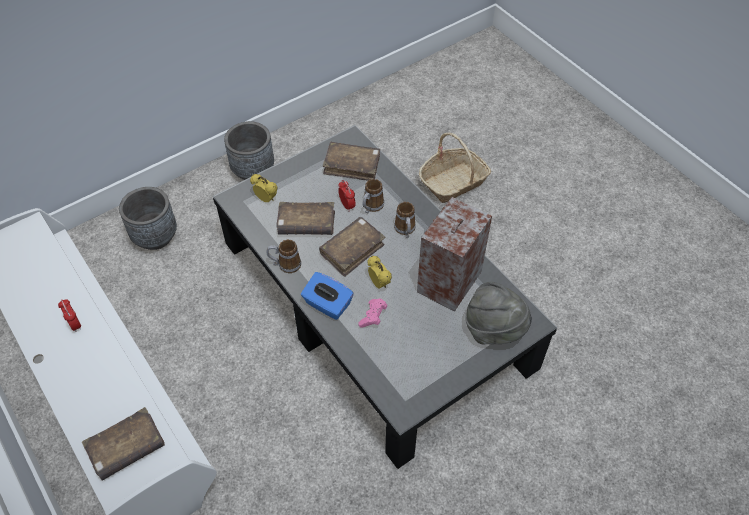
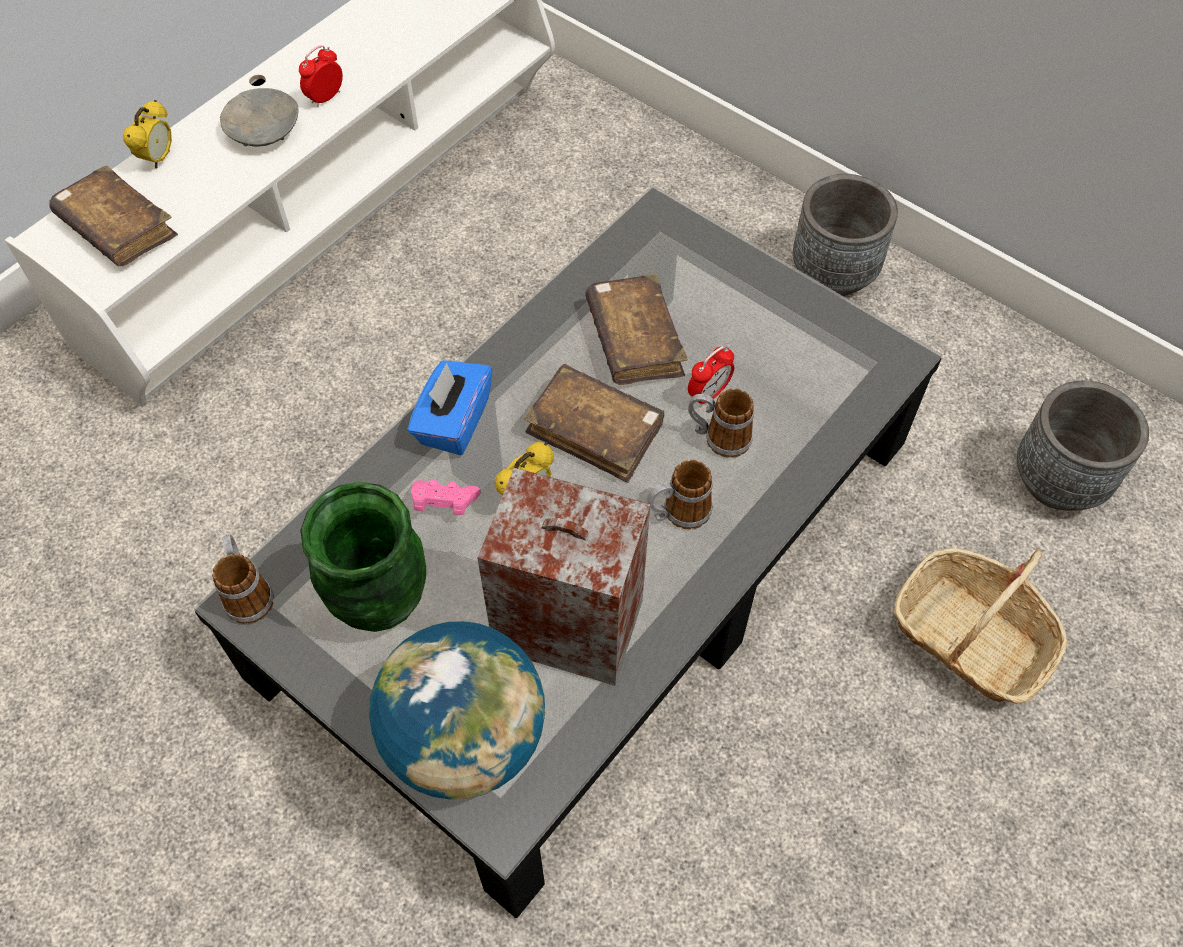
camera: 75 degrees right, 5 degrees up
(84, 360) = (262, 130): none -> grey bowl
(155, 236) = (625, 186): grey planter -> grey planter (1058, 481)
(266, 199) = (673, 262): alarm clock -> alarm clock (158, 158)
(285, 265) = (527, 333): mug -> mug (247, 592)
(352, 166) = (818, 377): brown book -> none
(418, 352) = (378, 601): none -> green vase
(494, 329) = (465, 738): grey hat -> globe

